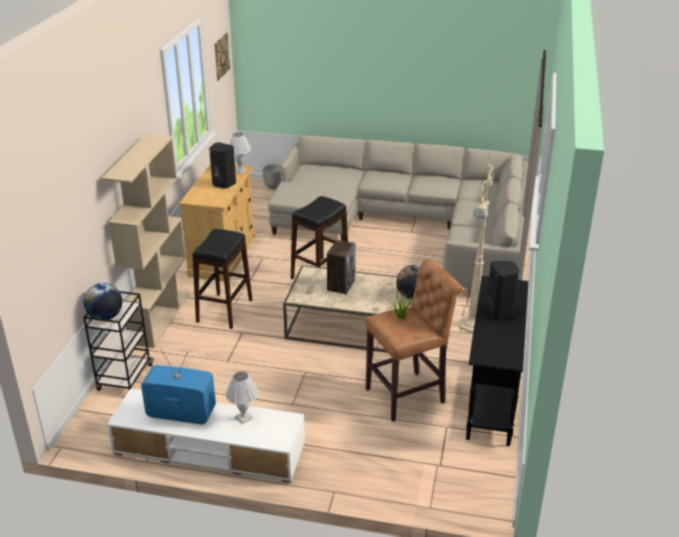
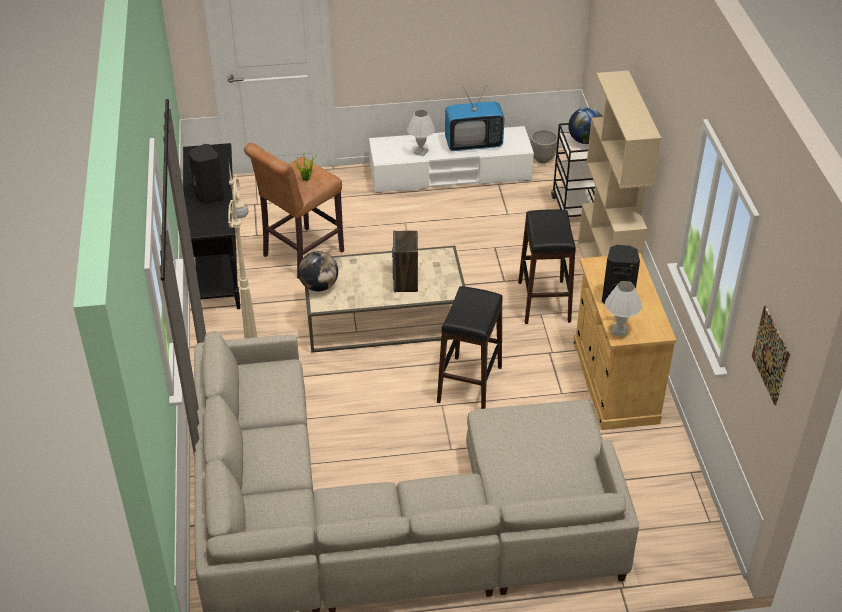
camera: 160 degrees right, 10 degrees up
(273, 186) = (666, 565): planter -> planter (542, 159)

